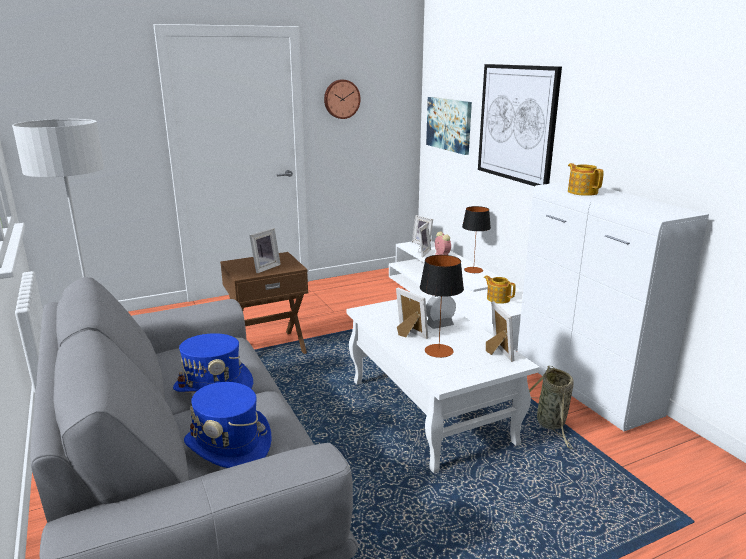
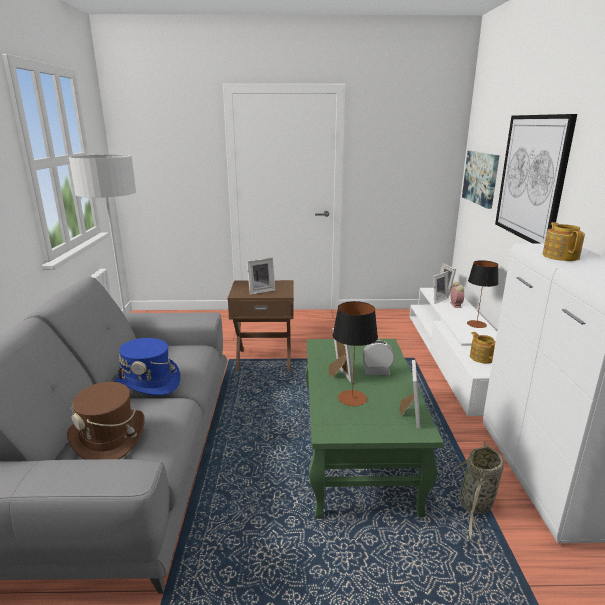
camera: 25 degrees right, 0 degrees up
(229, 444) = (109, 438): blue hat -> brown hat
(341, 99) = (381, 150): wall clock -> none
(429, 410) = (357, 453): white coffee table -> green coffee table

